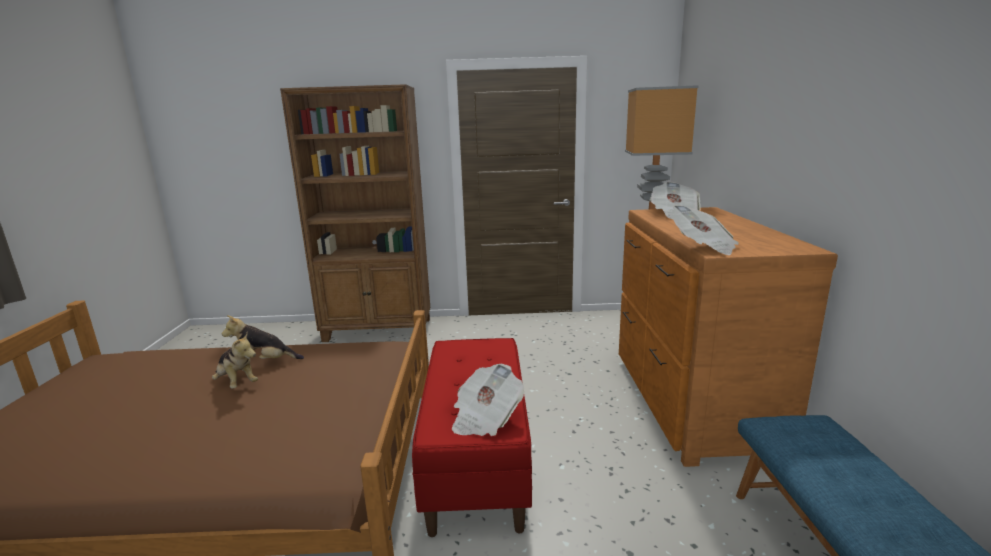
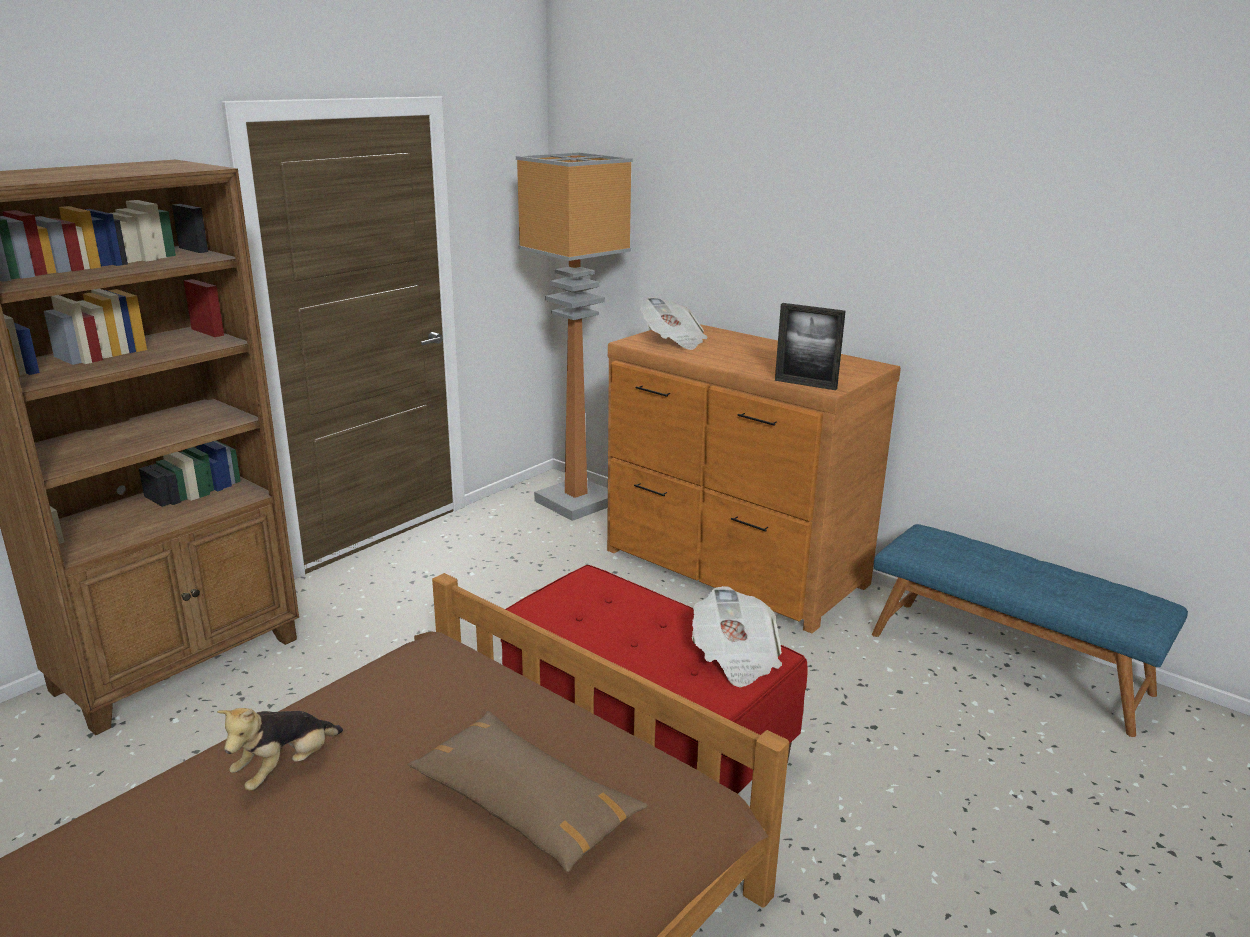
camera: 50 degrees left, 5 degrees up
(237, 383) = (317, 816): plush toy -> none
(283, 424) = (524, 805): none -> brown pillow
(702, 247) = (805, 384): newspaper -> picture frame

